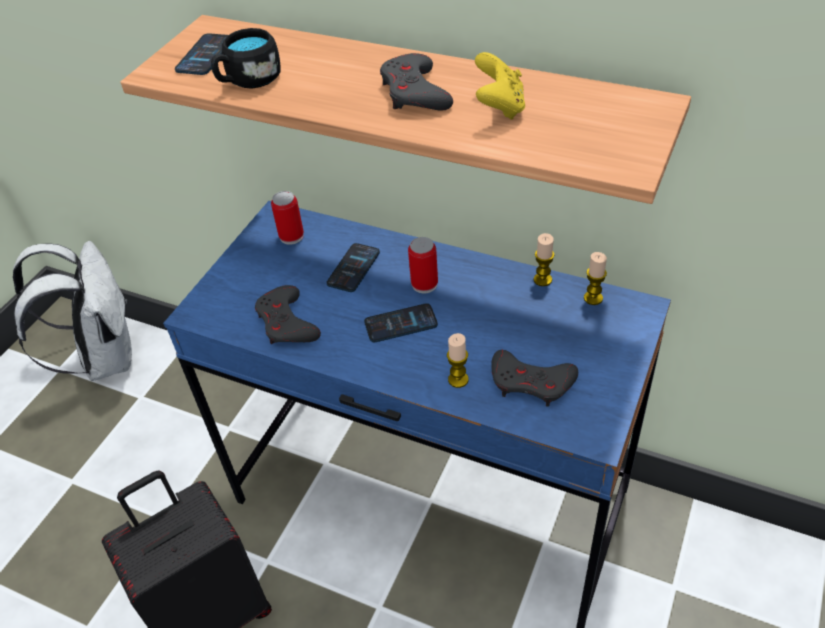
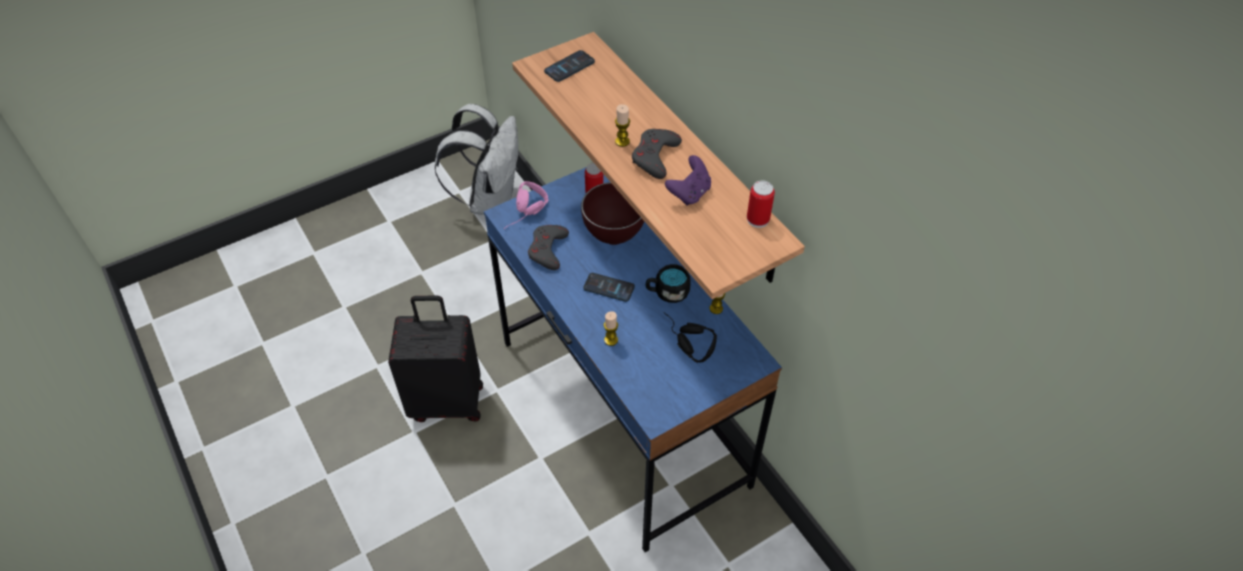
camera: 30 degrees right, 5 degrees up
(227, 299) = (527, 215): none -> pink headphones
(248, 80) = (576, 99): black mug -> black mug (667, 292)
(353, 268) = (612, 236): phone -> brown bowl
(424, 284) = (644, 270): can -> can (757, 219)
(499, 107) = (689, 193): yellow game controller -> purple game controller
(531, 382) = (649, 366): grey game controller -> none
(543, 334) = (683, 342): none -> black headphones
(593, 298) = (734, 338): candle -> candle (622, 141)

